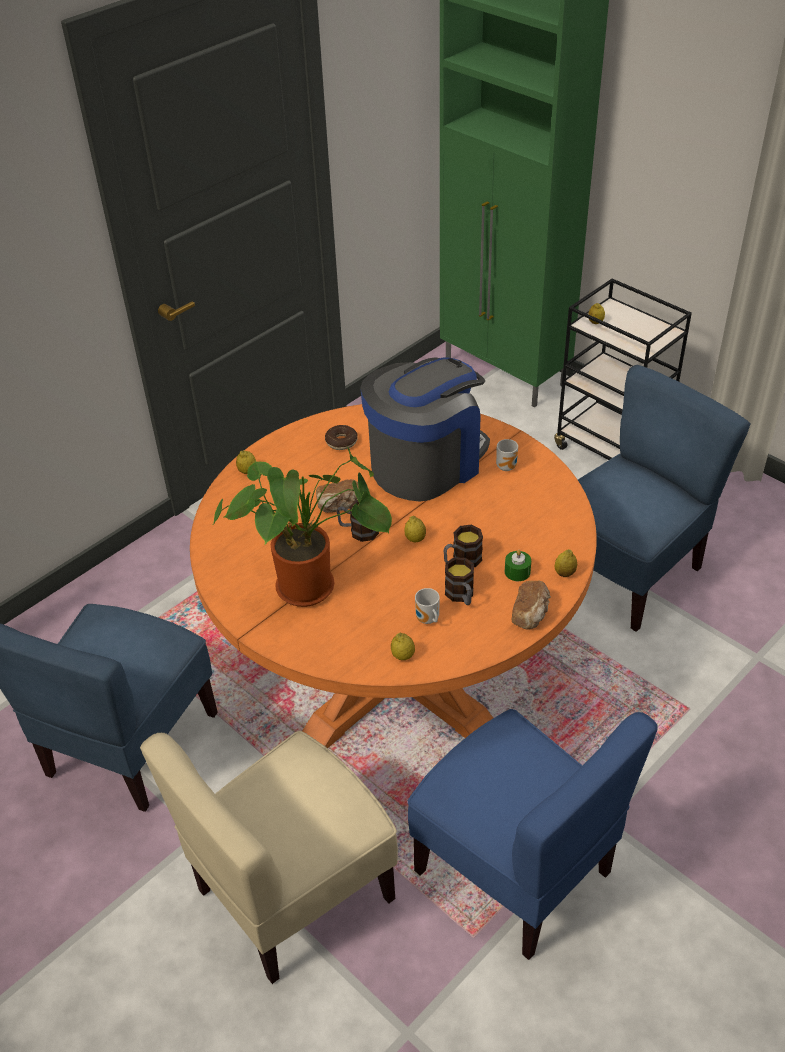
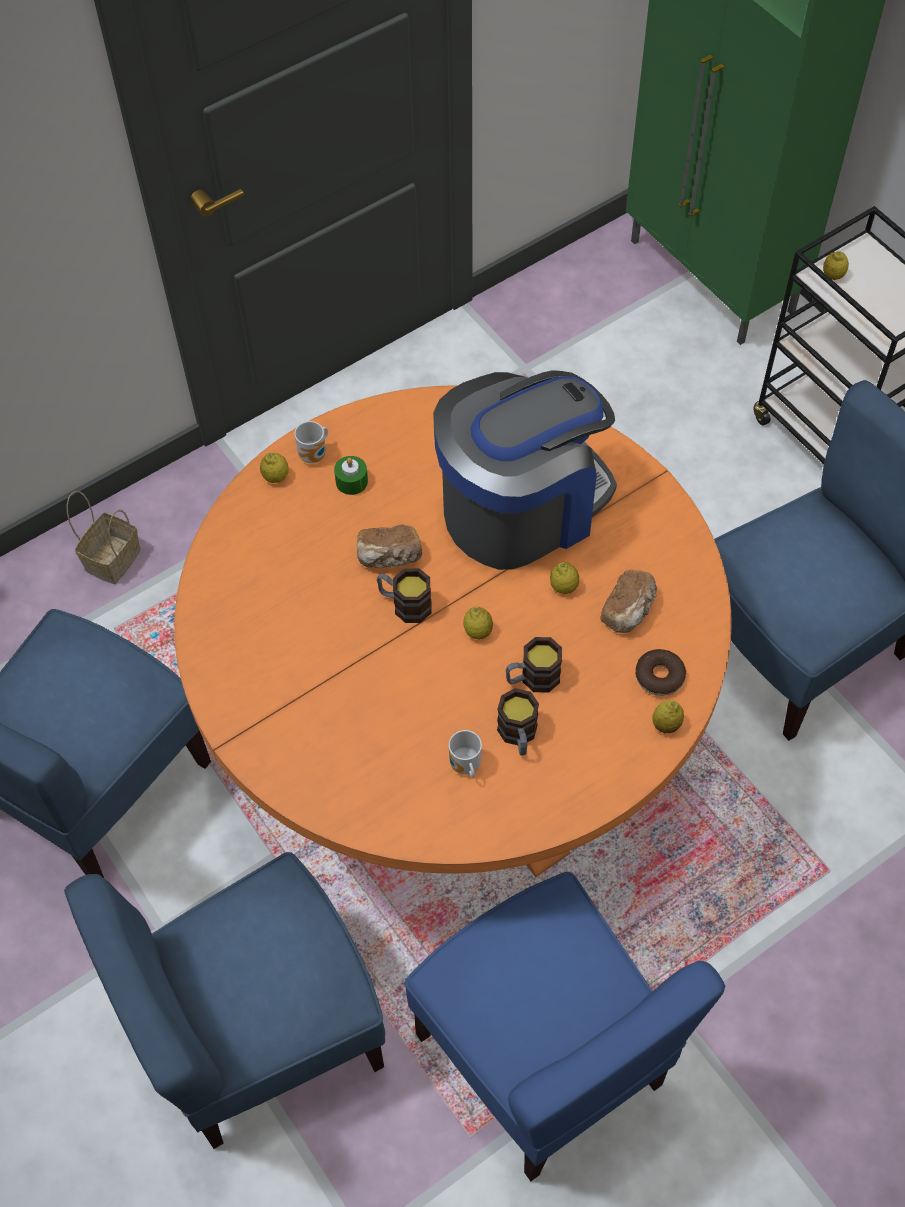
camera: 10 degrees right, 15 degrees up
(119, 593) = (113, 557): none -> basket
(293, 892) = (261, 1033): beige chair -> blue chair
(312, 585) = (325, 683): potted plant -> none
(341, 442) = (413, 448): donut -> donut (659, 676)
(403, 656) = (420, 816): lemon -> lemon (563, 587)
(508, 467) = (633, 531): mug -> mug (315, 455)
(517, 572) = (602, 710): green candle -> green candle (351, 481)
(531, 613) = (604, 781): bread -> bread (629, 610)

